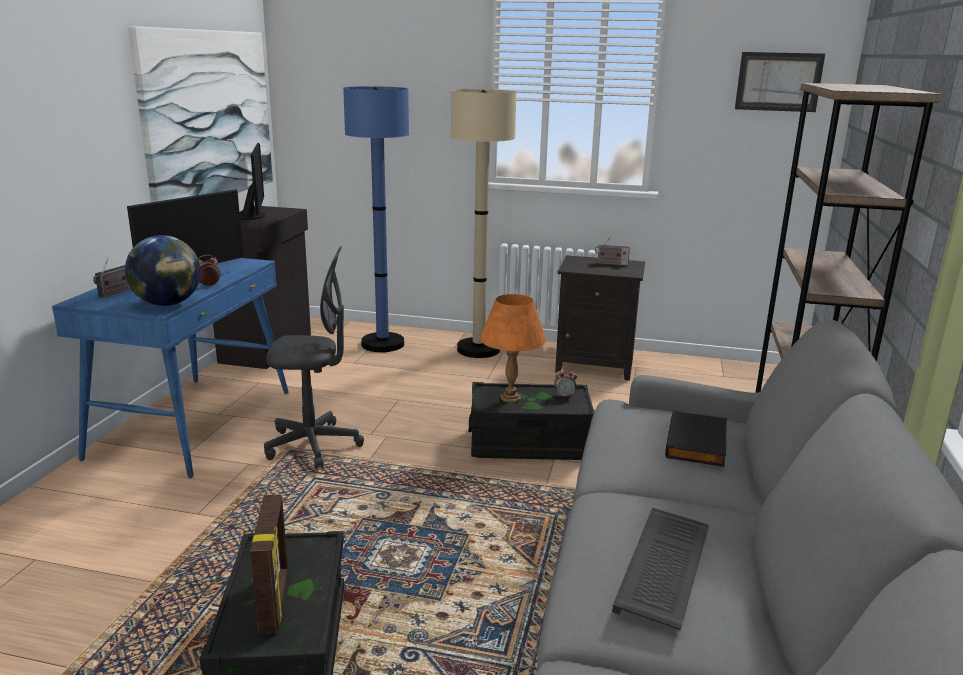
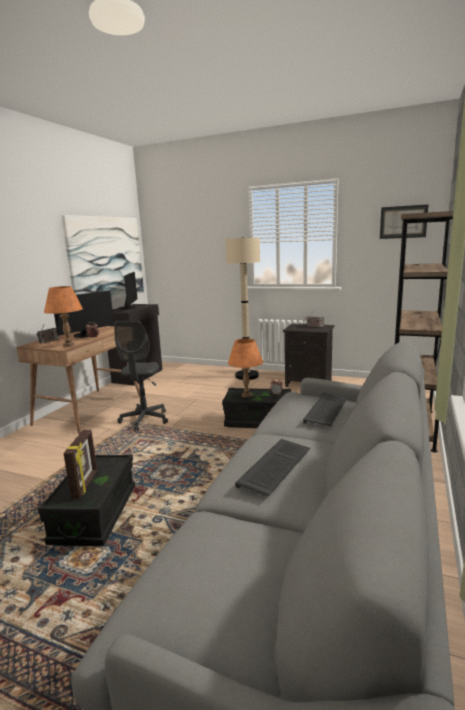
camera: 10 degrees right, 5 degrees down
(168, 304) = (69, 345): globe -> orange table lamp
(193, 423) = (90, 409): blue desk -> brown desk
(313, 445) = (144, 420): grey office chair -> grey office chair turned 90 degrees clockwise
(382, 344) = (197, 374): blue floor lamp -> none
(698, 443) = (327, 411): black book -> keyboard

